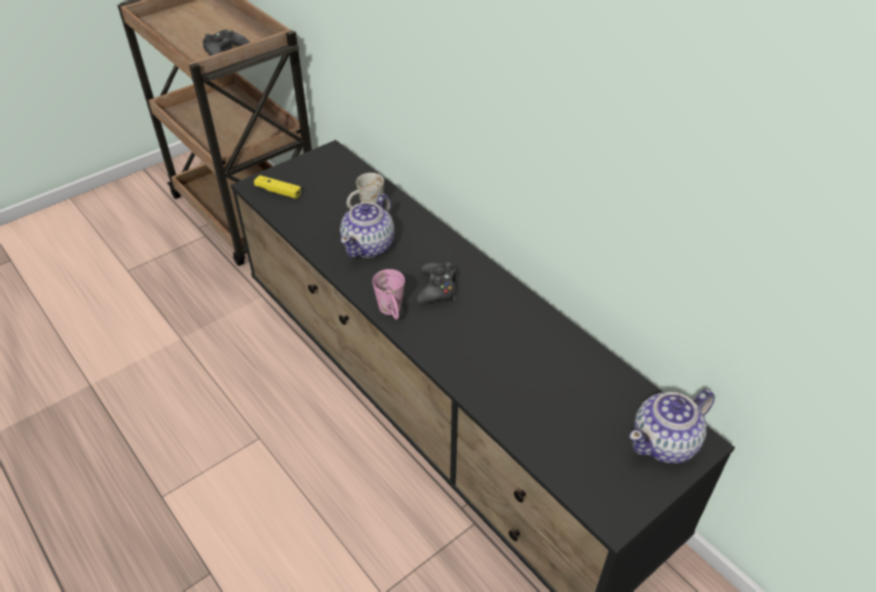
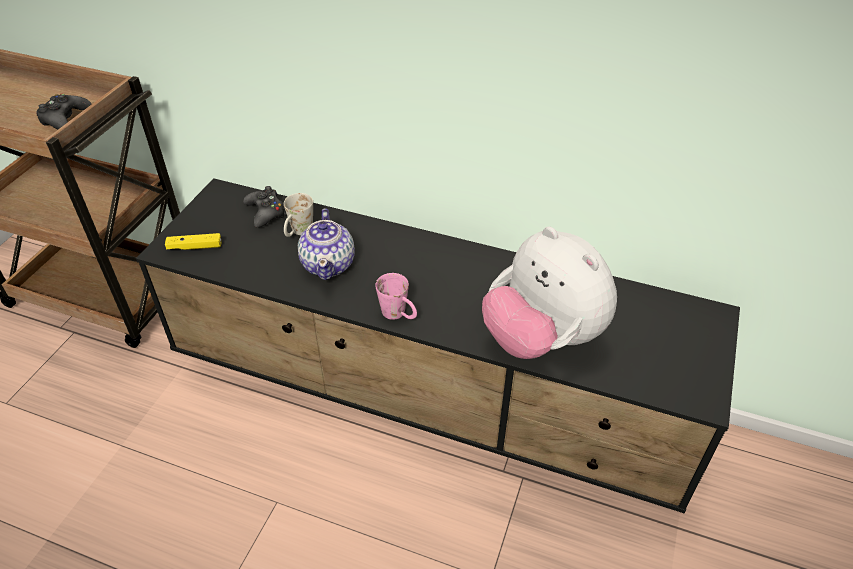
camera: 30 degrees left, 0 degrees up
(437, 289) = (422, 278): black game controller -> black game controller (266, 212)
(502, 387) = (542, 338): none -> plush toy
(665, 442) = (694, 326): teapot -> none

